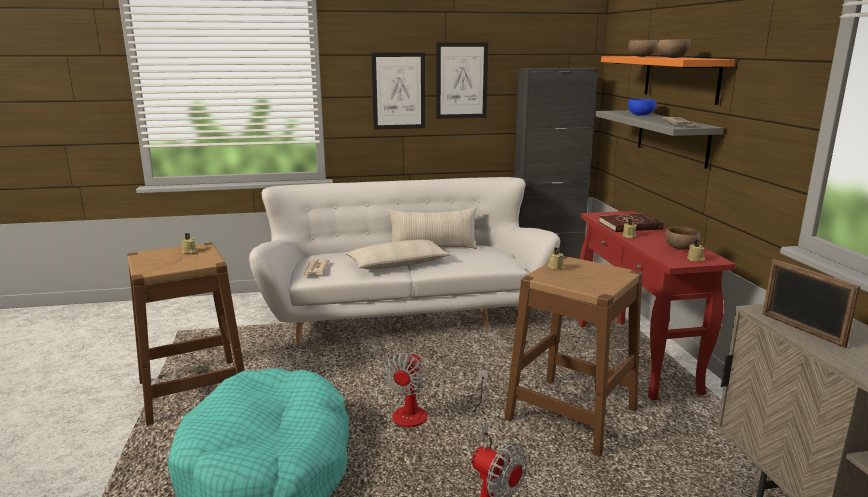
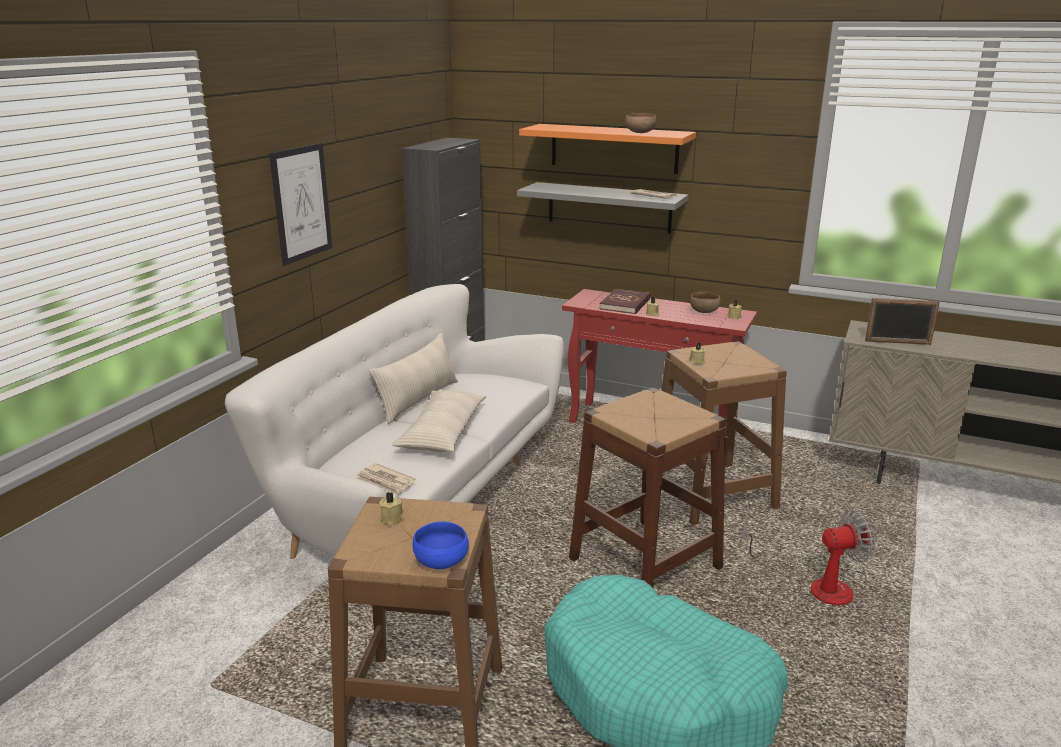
camera: 55 degrees left, 5 degrees up
(423, 415) = (645, 563): fan -> brown stool
(461, 80) = (355, 174): picture -> none
(641, 115) = (578, 189): blue bowl -> blue bowl (441, 561)
(642, 56) = (580, 129): brown bowl -> none

